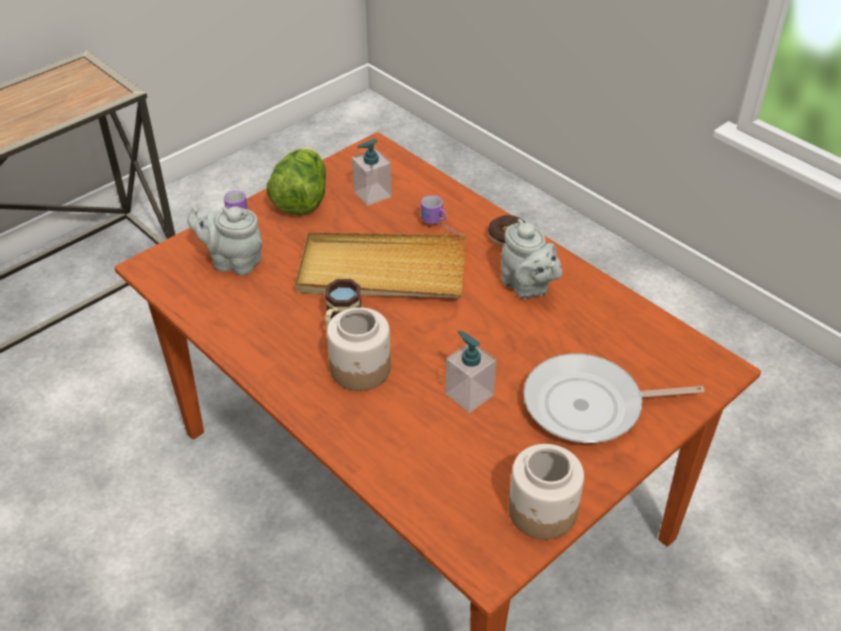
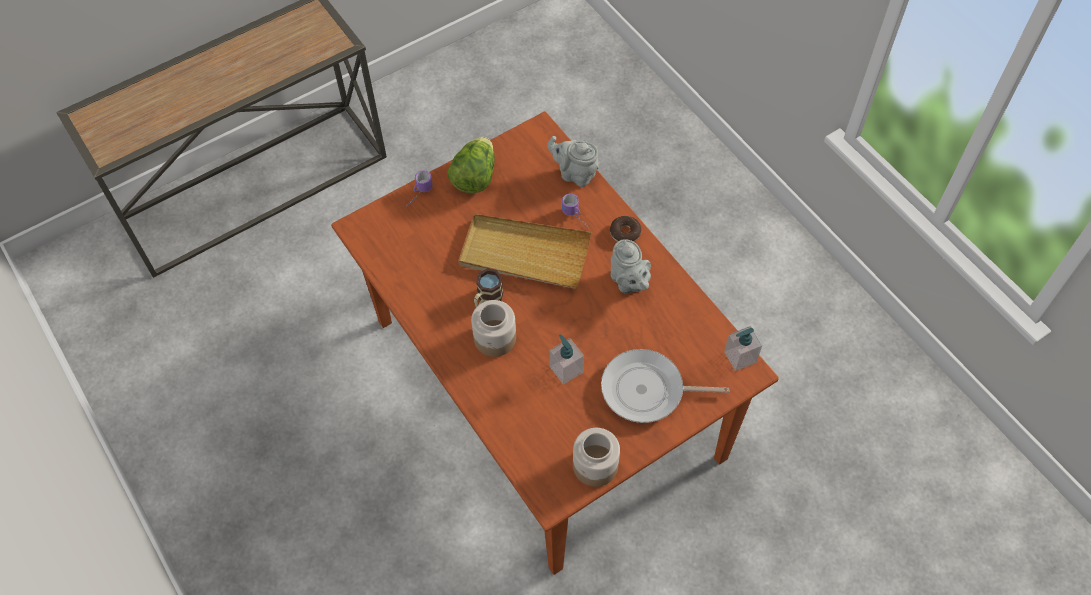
camera: 10 degrees right, 15 degrees up
(233, 262) = (417, 231): grey teapot -> grey teapot (575, 174)
(372, 194) = (529, 178): soap dispenser -> soap dispenser (740, 357)

